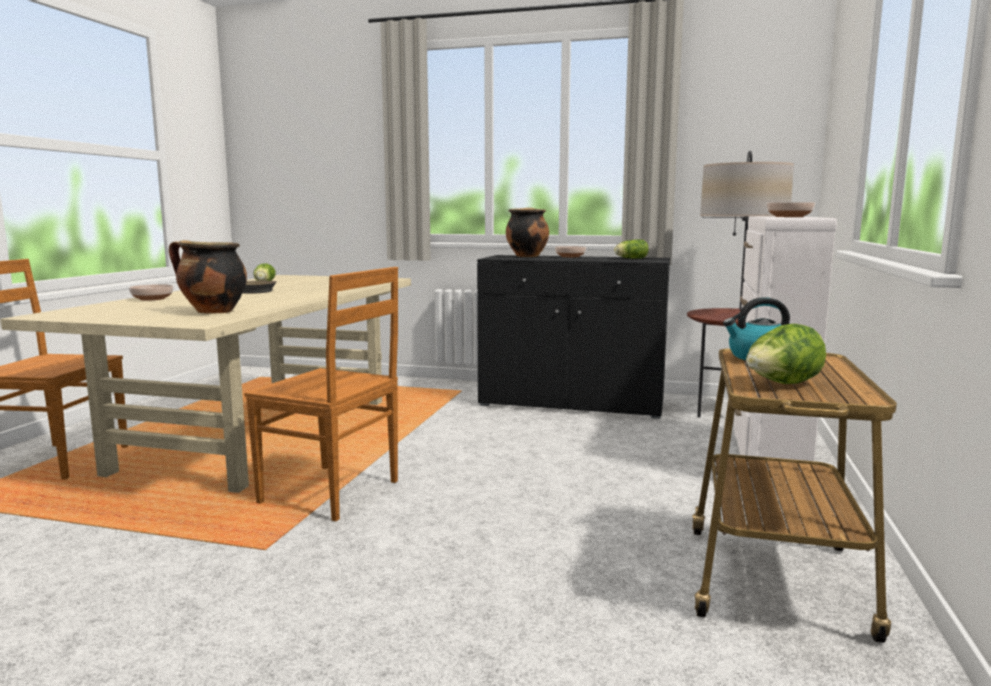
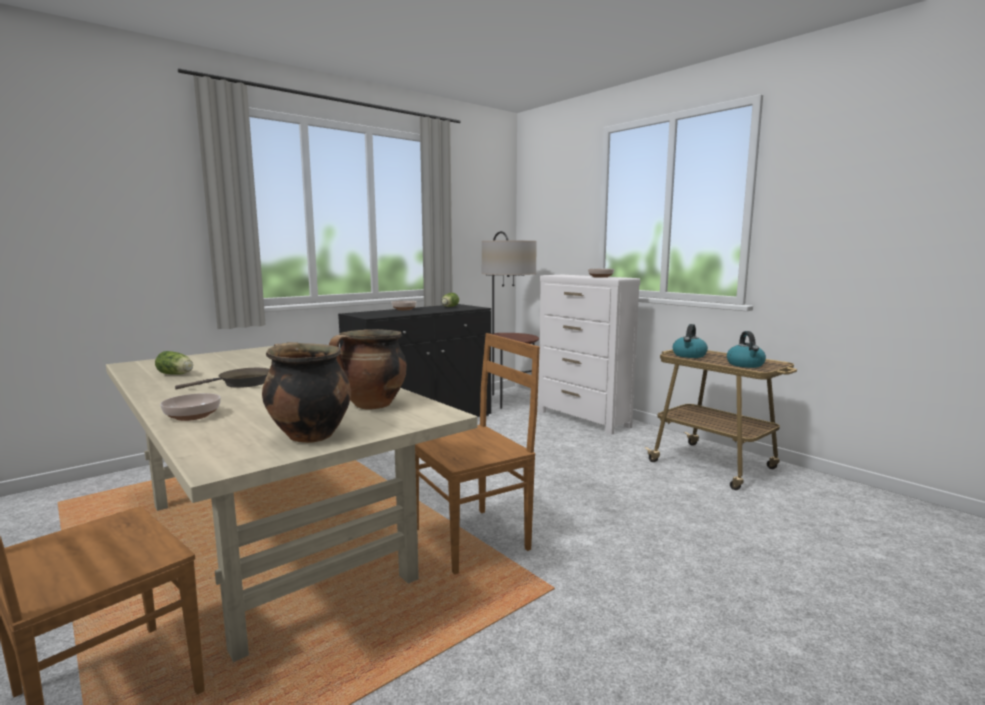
camera: 55 degrees left, 0 degrees up
(526, 256) = (374, 312): cooking pot -> cooking pot (308, 435)
(781, 385) = (745, 365): lettuce -> kettle

